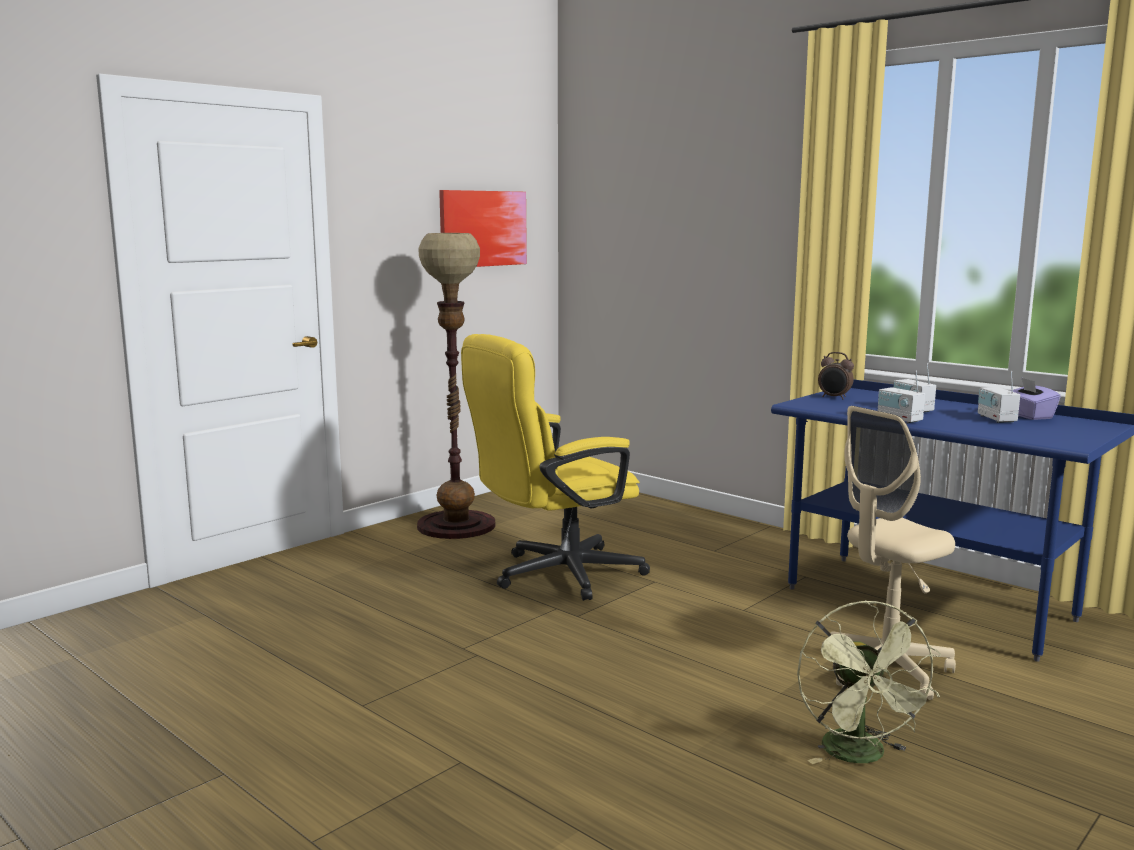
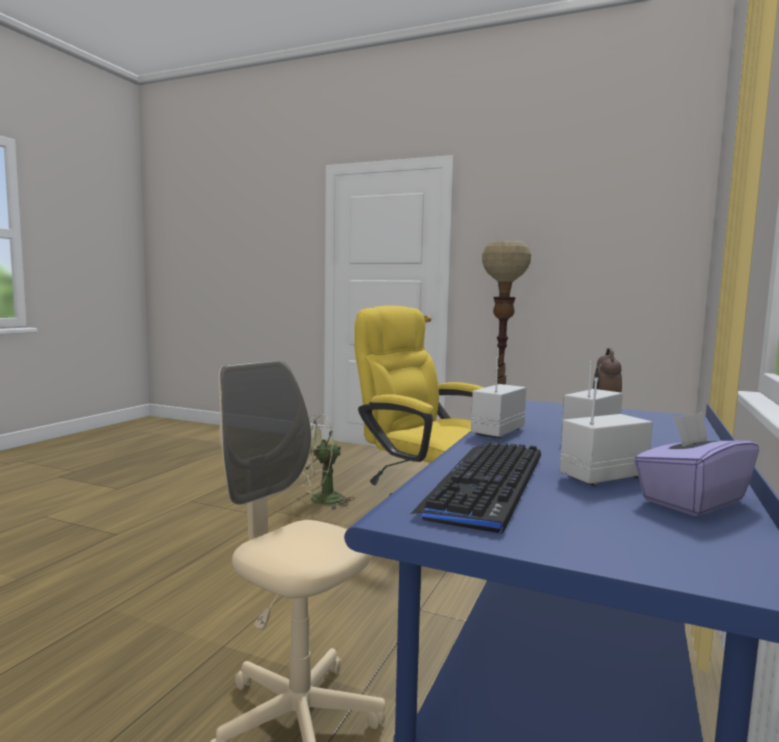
camera: 70 degrees right, 5 degrees down
(483, 228) = (600, 244): picture -> none
(861, 756) = (81, 704): green fan -> green fan (320, 501)
(1018, 433) = (486, 484): none -> keyboard

